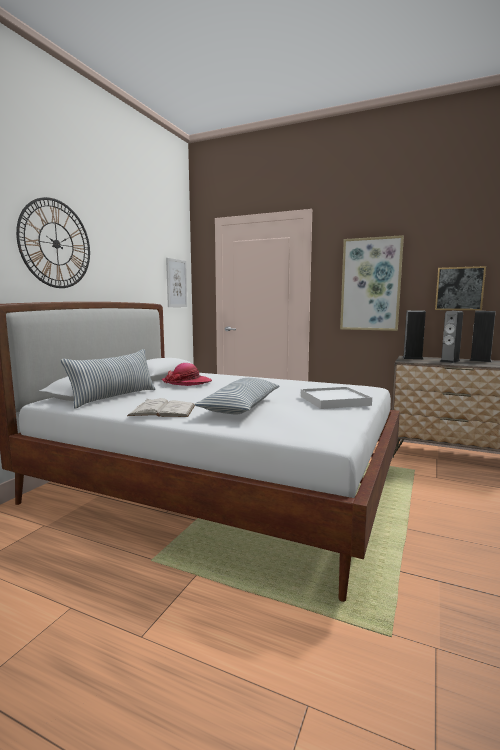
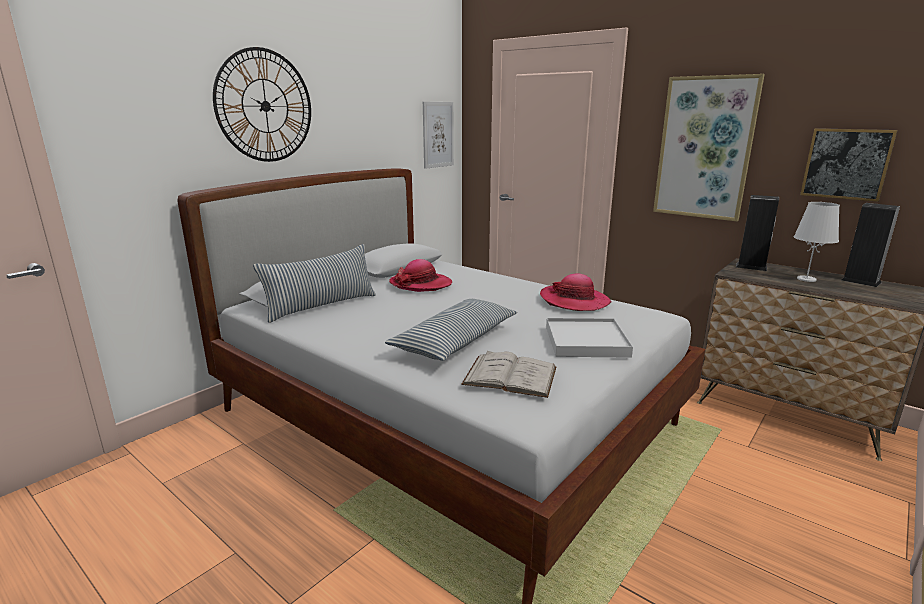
camera: 15 degrees right, 10 degrees up
(163, 410) = (359, 338): white book -> white book (510, 375)
(308, 384) = (574, 301): none -> hat
(450, 361) = (806, 279): speaker -> white table lamp

